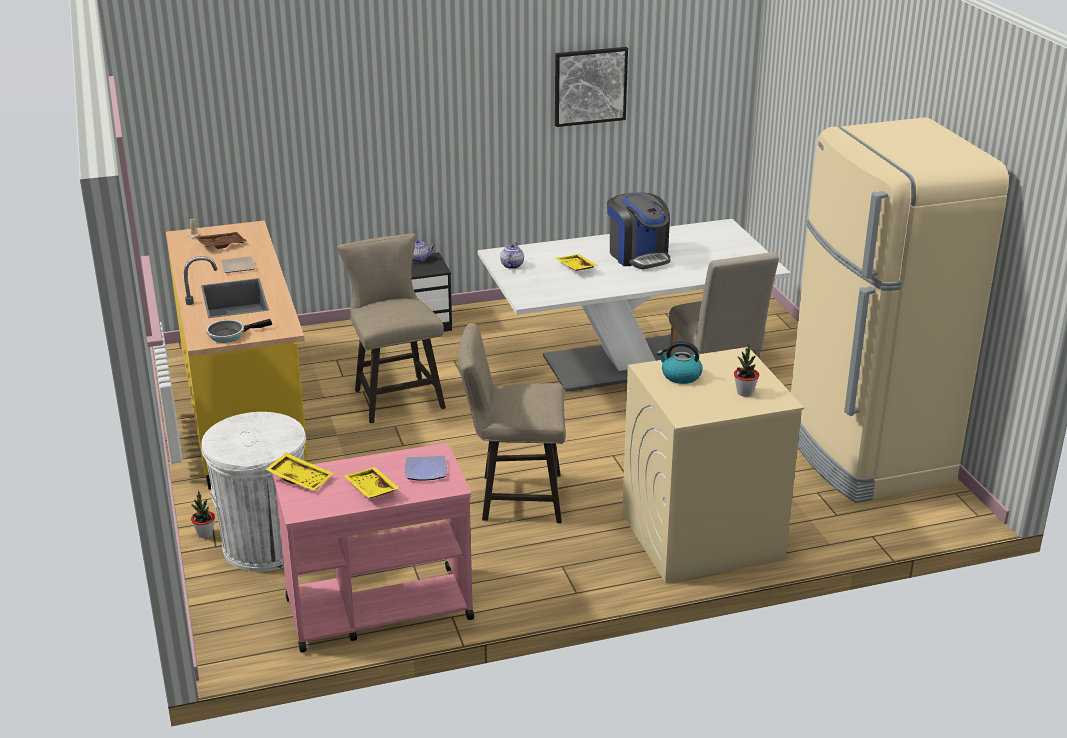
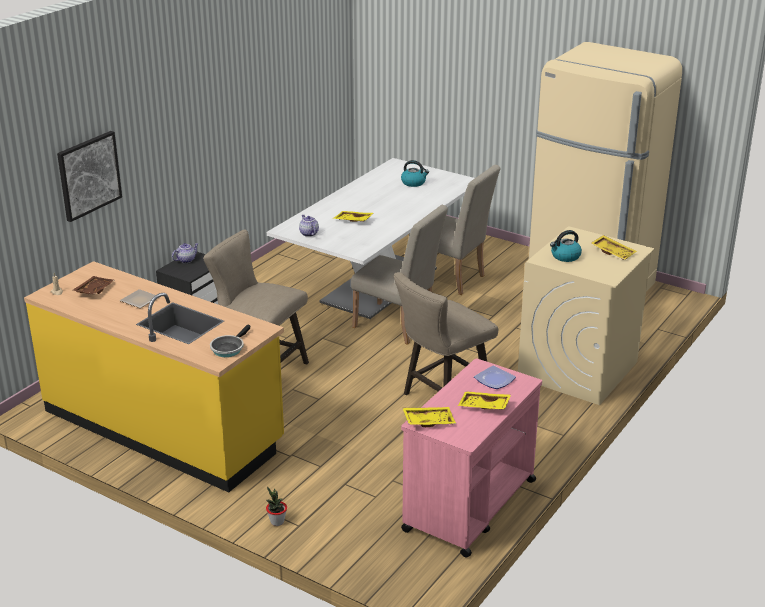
camera: 40 degrees left, 0 degrees up
(265, 546) = (333, 507): white trash can -> none
(583, 410) = (398, 326): none -> beige chair
(590, 86) = (268, 81): picture -> picture (89, 175)
(638, 255) = (378, 199): coffee machine -> none
(707, 251) = (414, 183): none -> kettle
(744, 392) = (613, 252): potted plant -> yellow tray

